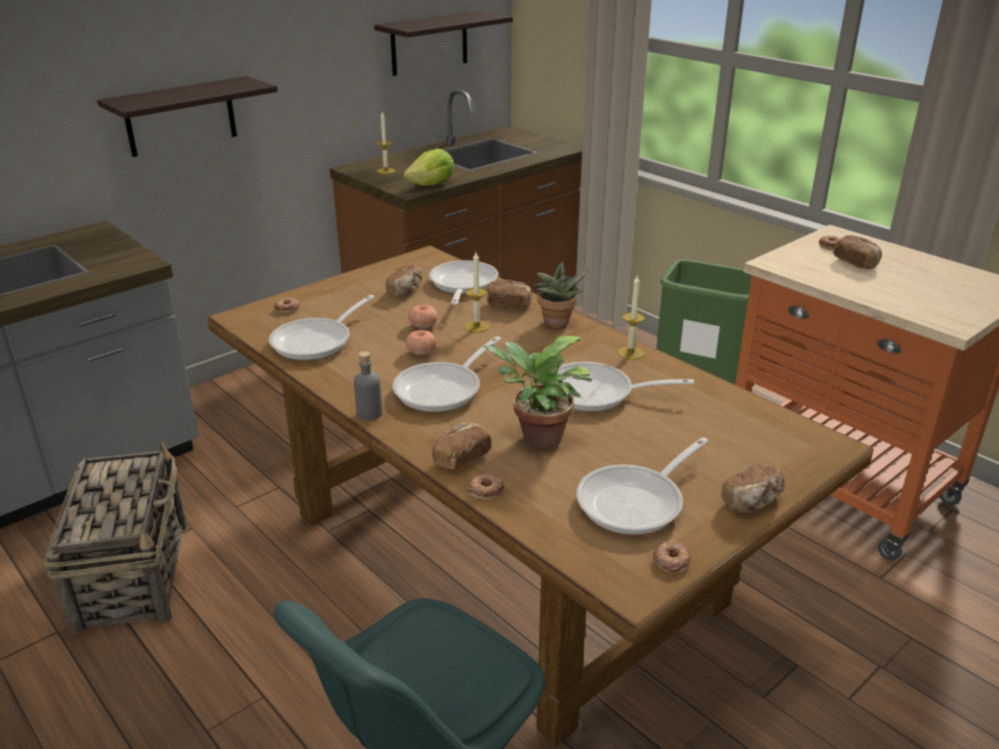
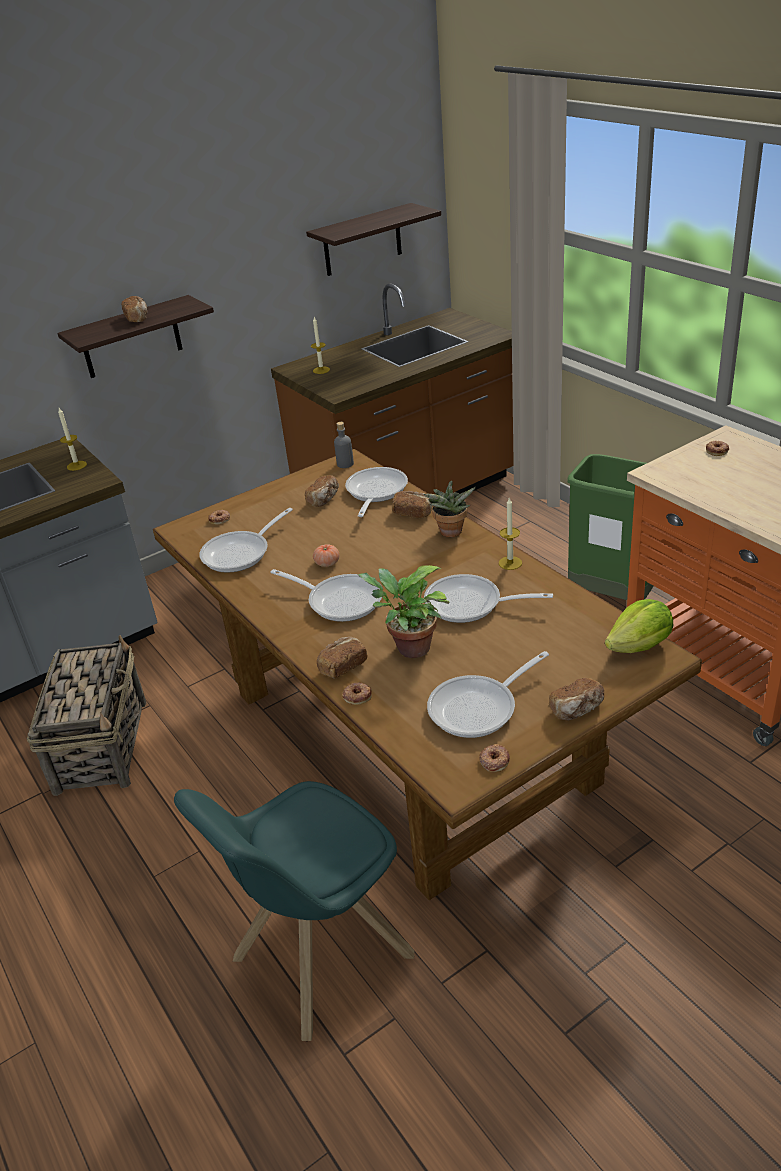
camera: 10 degrees right, 5 degrees up
(369, 413) = (274, 624): grey bottle -> grey bottle (345, 464)
(423, 325) = (333, 536): tomato -> none
(432, 185) = (361, 386): lettuce -> lettuce (640, 646)
(443, 389) = (340, 600): frying pan -> frying pan turned 105 degrees counterclockwise
(476, 326) = (379, 536): candle -> candle (76, 465)
(856, 263) = (734, 470): bread -> bread (137, 318)

